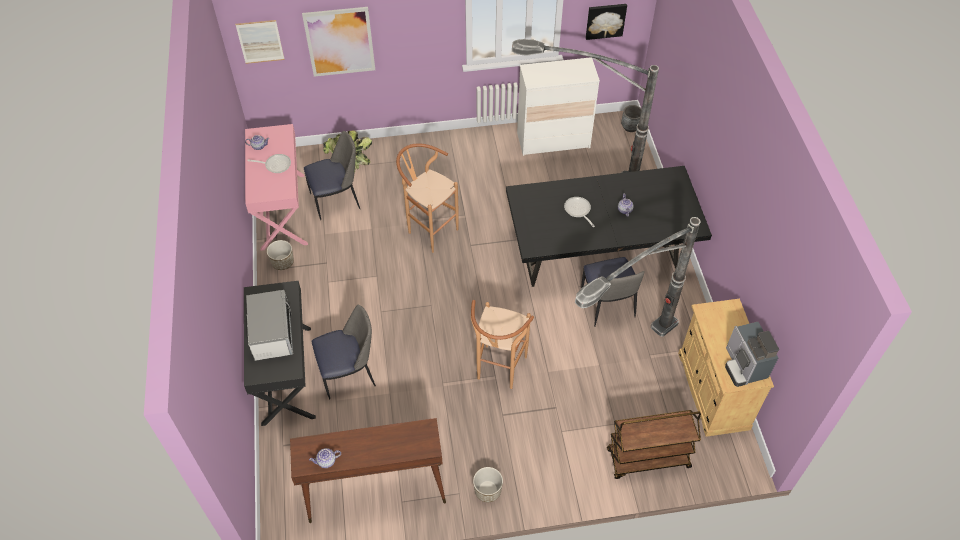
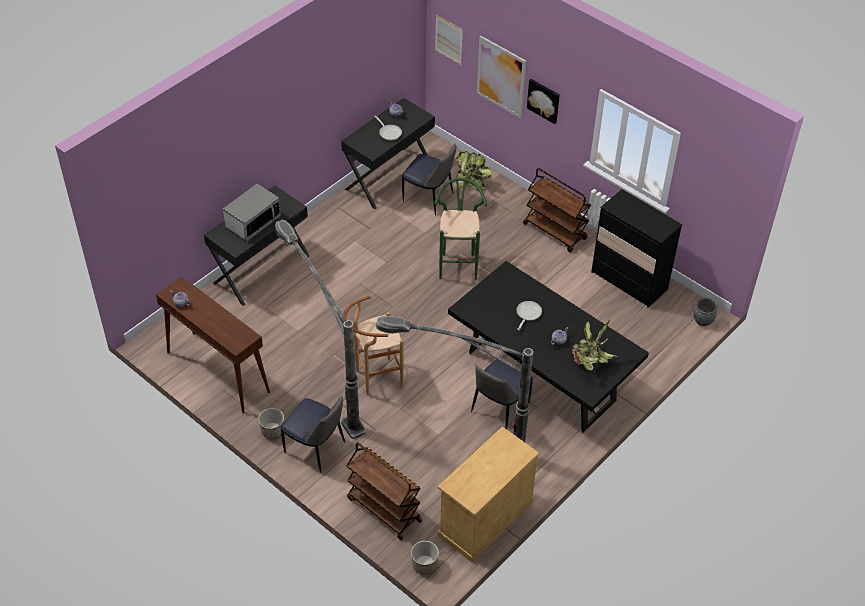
camera: 50 degrees right, 5 degrees down
(282, 211) = (388, 177): pink desk -> black desk
(282, 262) = (346, 207): planter -> planter (424, 564)
(349, 374) = (293, 300): chair -> chair (316, 448)
(428, 229) = (458, 263): brown stool -> green stool
(459, 148) = (555, 231): none -> brown cart
(553, 141) = (629, 281): white dresser -> black dresser
(575, 173) = (610, 314): floor lamp -> floor lamp (324, 385)
(605, 20) = (709, 200): picture -> picture (544, 100)
(664, 206) = (590, 362): none -> potted plant
(744, 366) = (475, 487): coffee machine -> none

